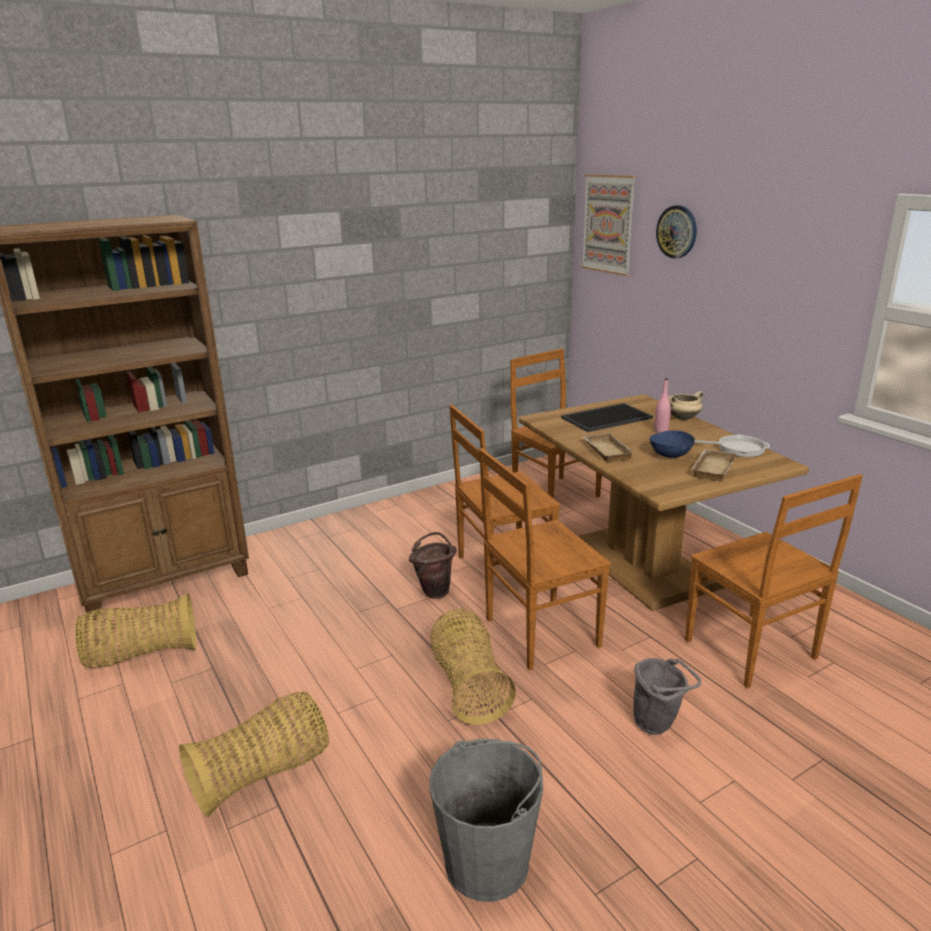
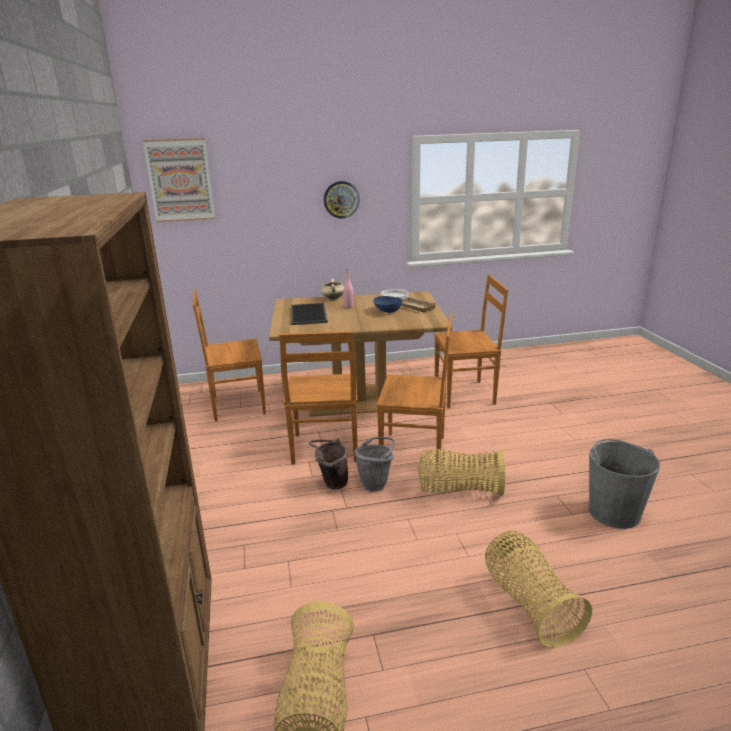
camera: 70 degrees left, 0 degrees up
(539, 633) = (415, 452): brown chair -> brown chair turned 75 degrees counterclockwise
(605, 451) = (365, 324): beige tray -> none
(659, 725) = (517, 435): grey bucket -> grey bucket (376, 484)
(677, 231) = (258, 176): wall clock -> wall clock (341, 199)

